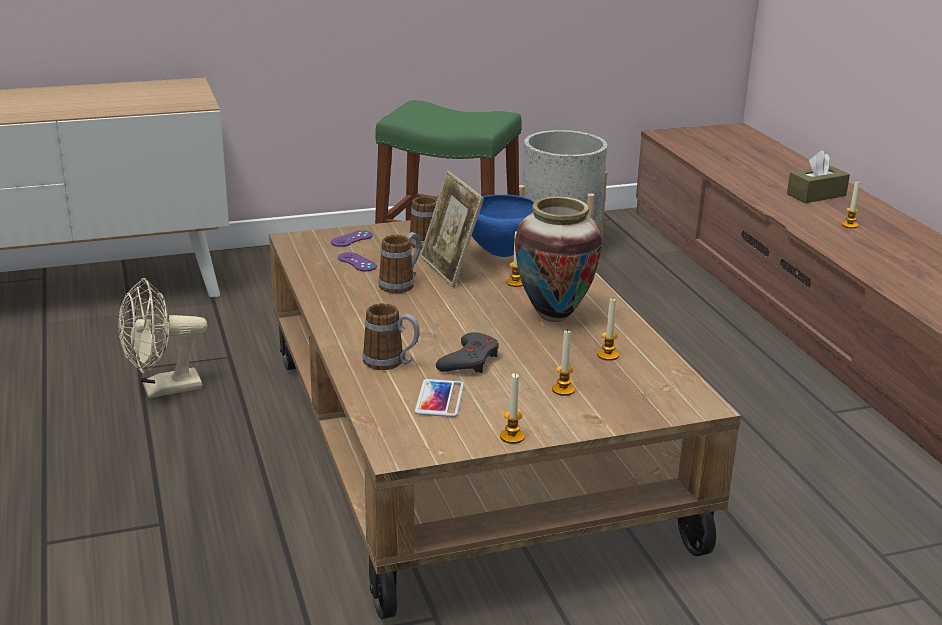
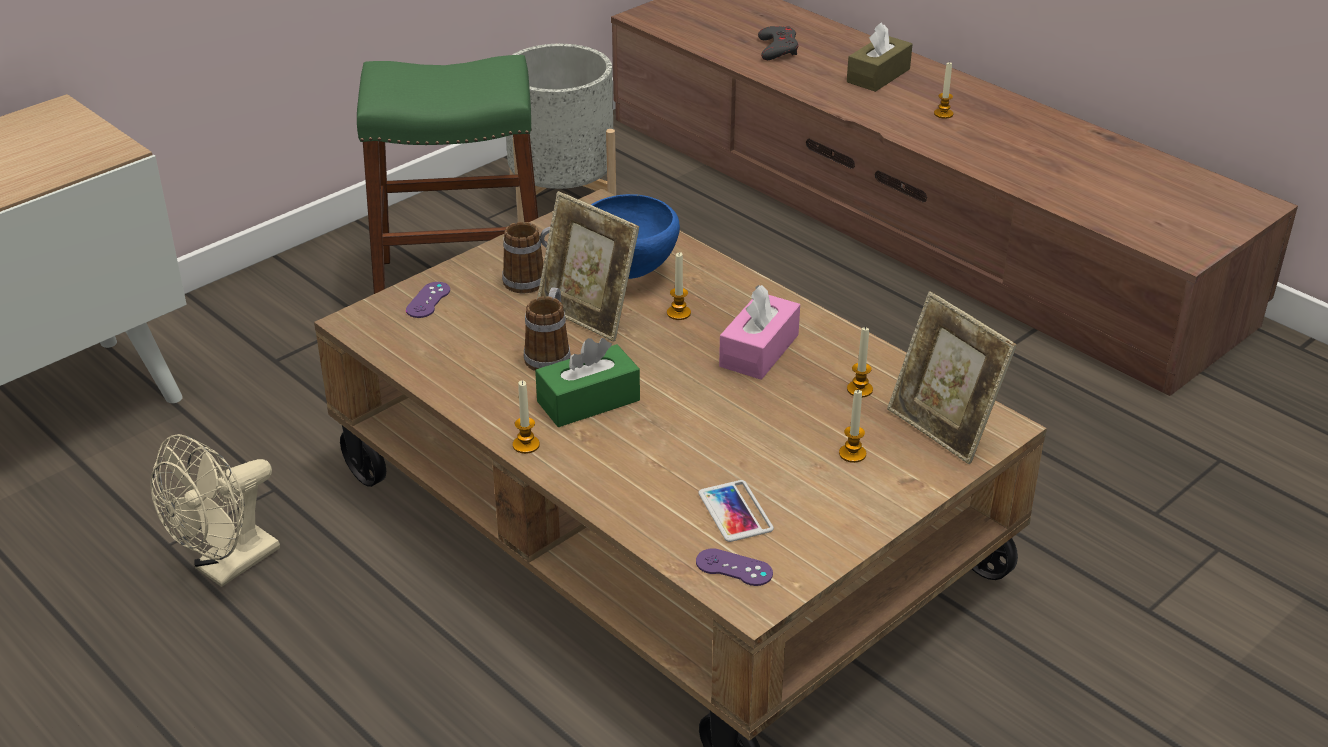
camera: 25 degrees left, 10 degrees up
(357, 262) = (467, 336): purple game controller -> purple game controller (734, 568)
(391, 363) = (640, 478): mug -> none
(401, 313) = (588, 401): none -> green tissue box
(469, 360) = (722, 445): grey game controller -> grey game controller (778, 48)
(512, 437) = (852, 537): candle -> candle (526, 445)
(553, 316) = (759, 350): vase -> pink tissue box
(651, 393) = (943, 428): none -> picture frame

